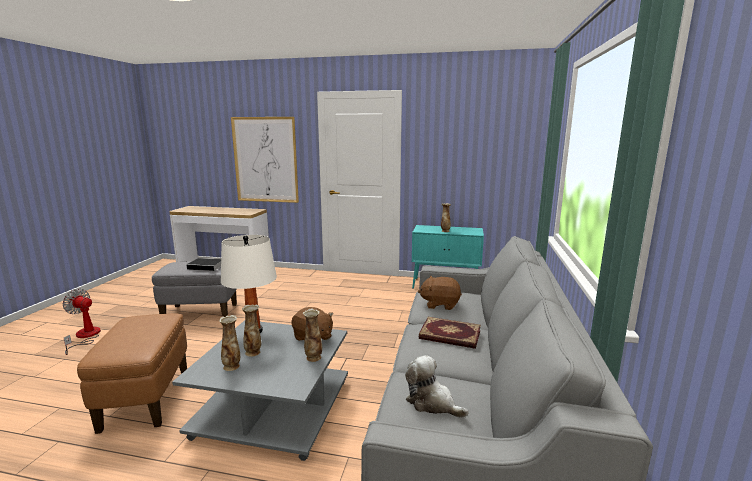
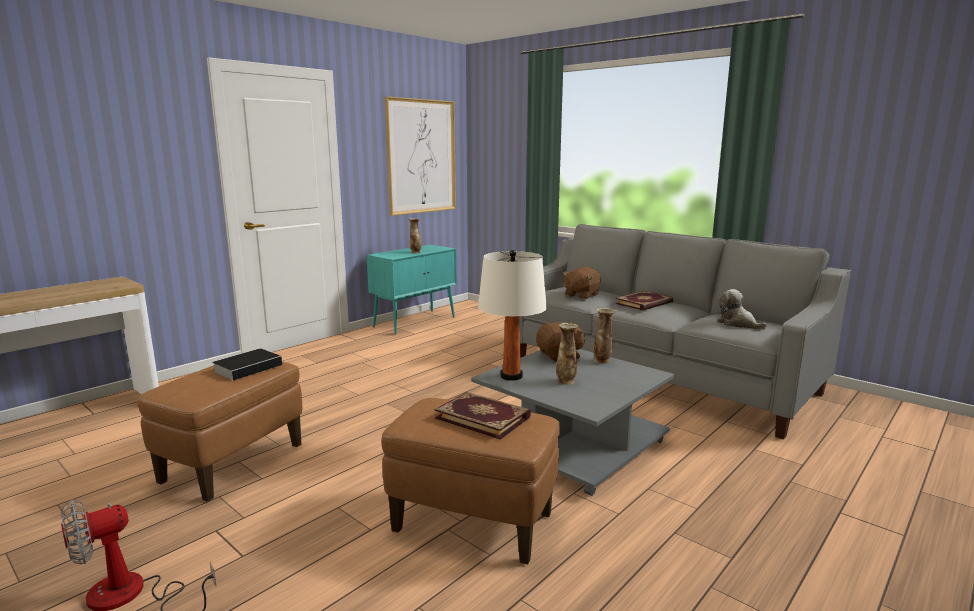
camera: 60 degrees left, 0 degrees up
(139, 334) = (483, 417): none -> book
(201, 313) = (234, 463): grey ottoman -> brown ottoman
(232, 366) = (588, 392): vase -> none
(265, 160) = (110, 179): picture -> picture (421, 156)
(432, 403) = (737, 324): plush toy -> plush toy turned 75 degrees clockwise

